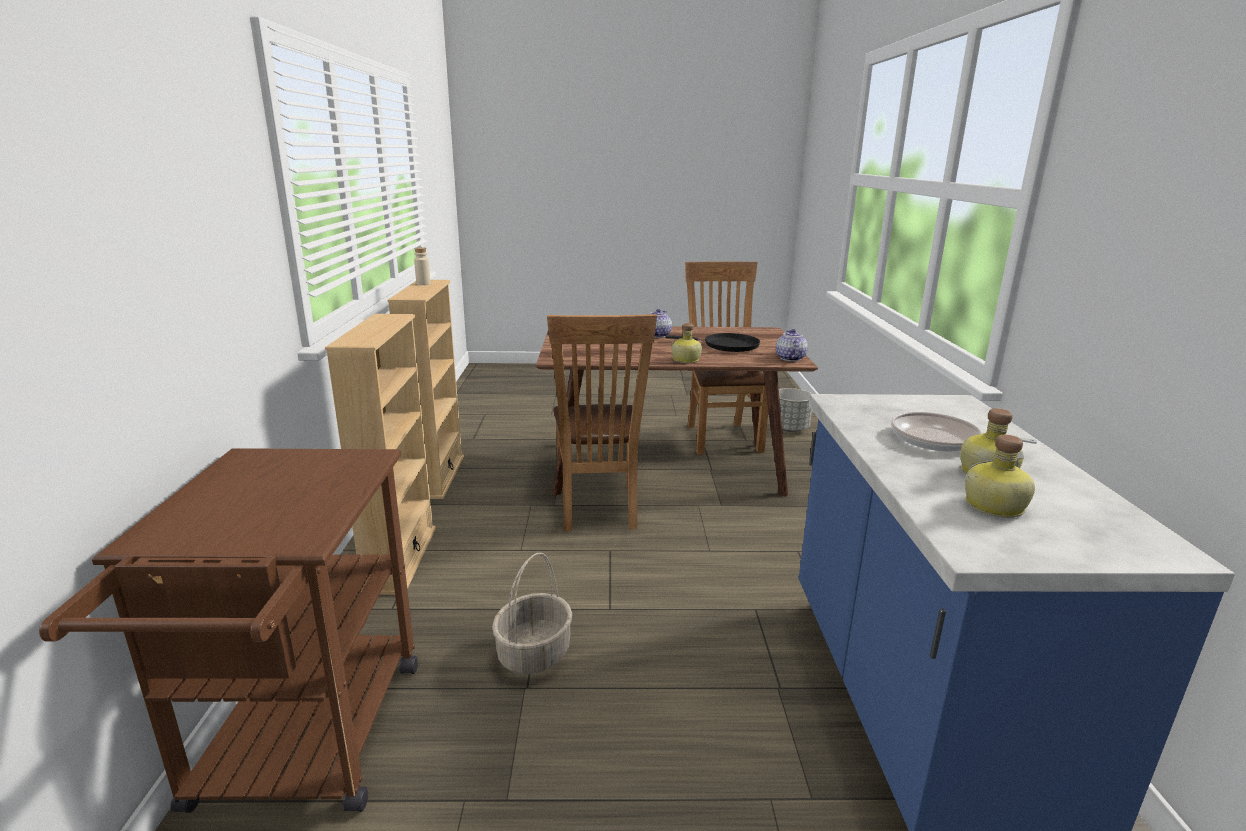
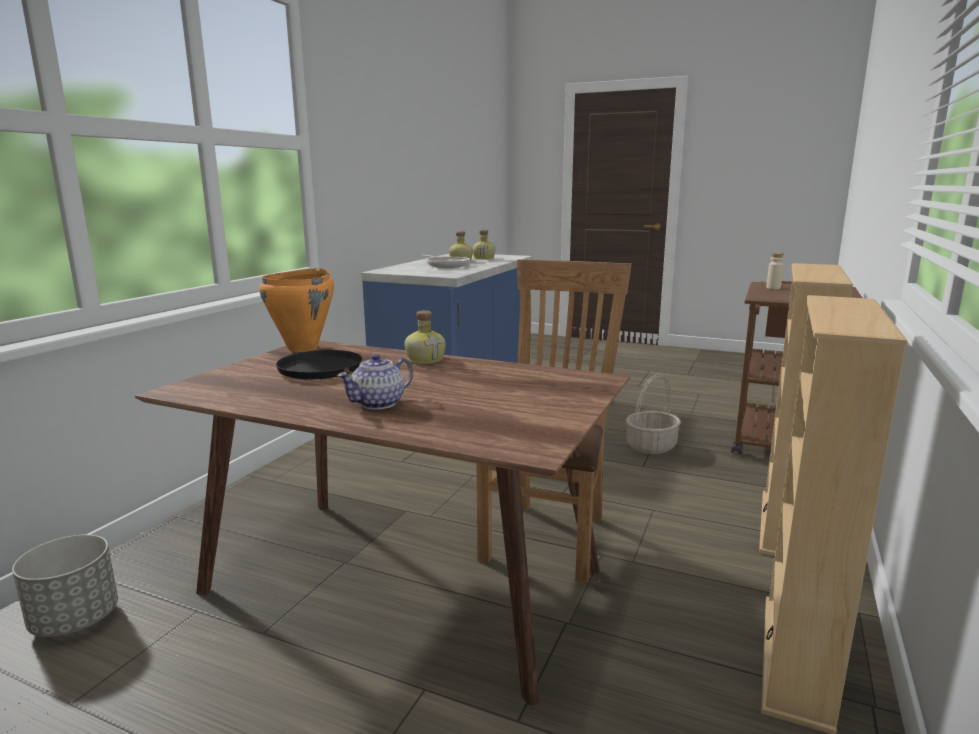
camera: 155 degrees left, 5 degrees down
(423, 284) = (861, 321): beige bottle -> beige bottle (773, 288)
(720, 436) = (217, 634): brown chair -> none
(790, 358) = (303, 348): teapot -> orange cooking pot

